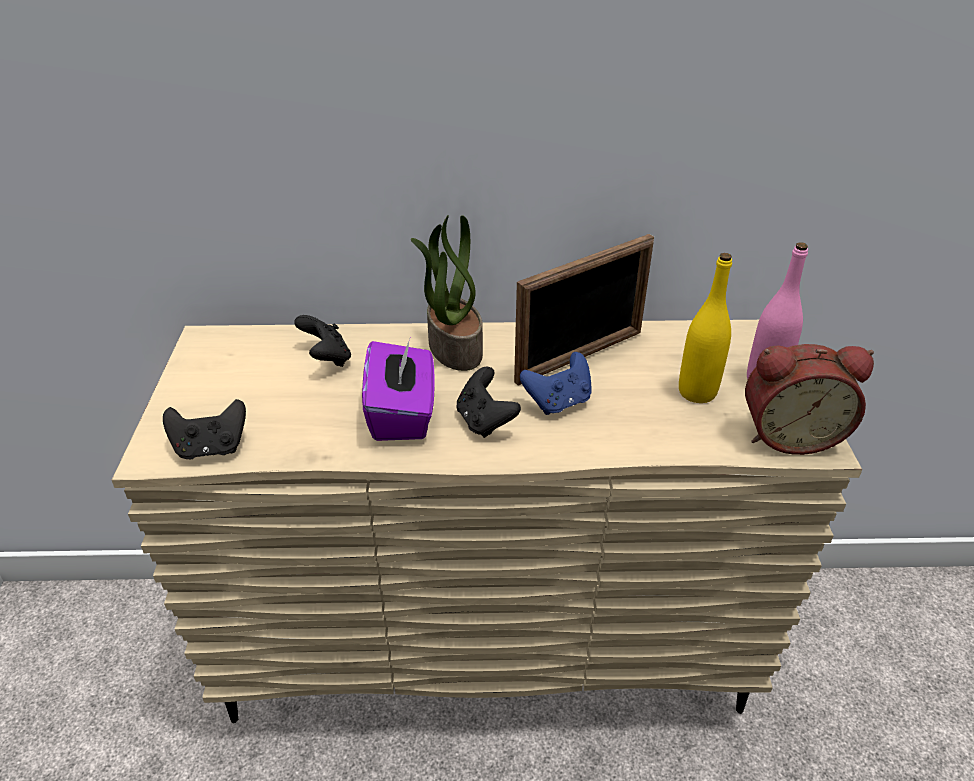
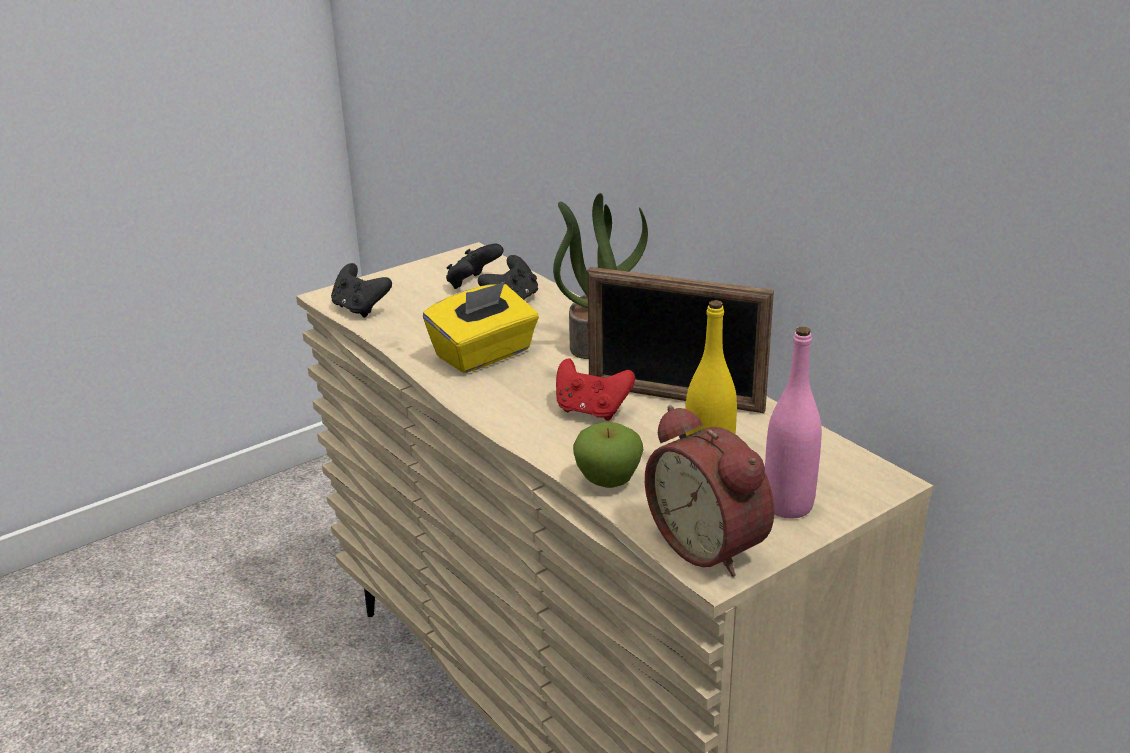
camera: 55 degrees right, 10 degrees down
(402, 414) = (484, 355): purple tissue box -> yellow tissue box
(485, 421) = (520, 389): black game controller -> black game controller (473, 284)
(558, 402) = (591, 411): blue game controller -> red game controller
(669, 441) = (608, 482): none -> apple

